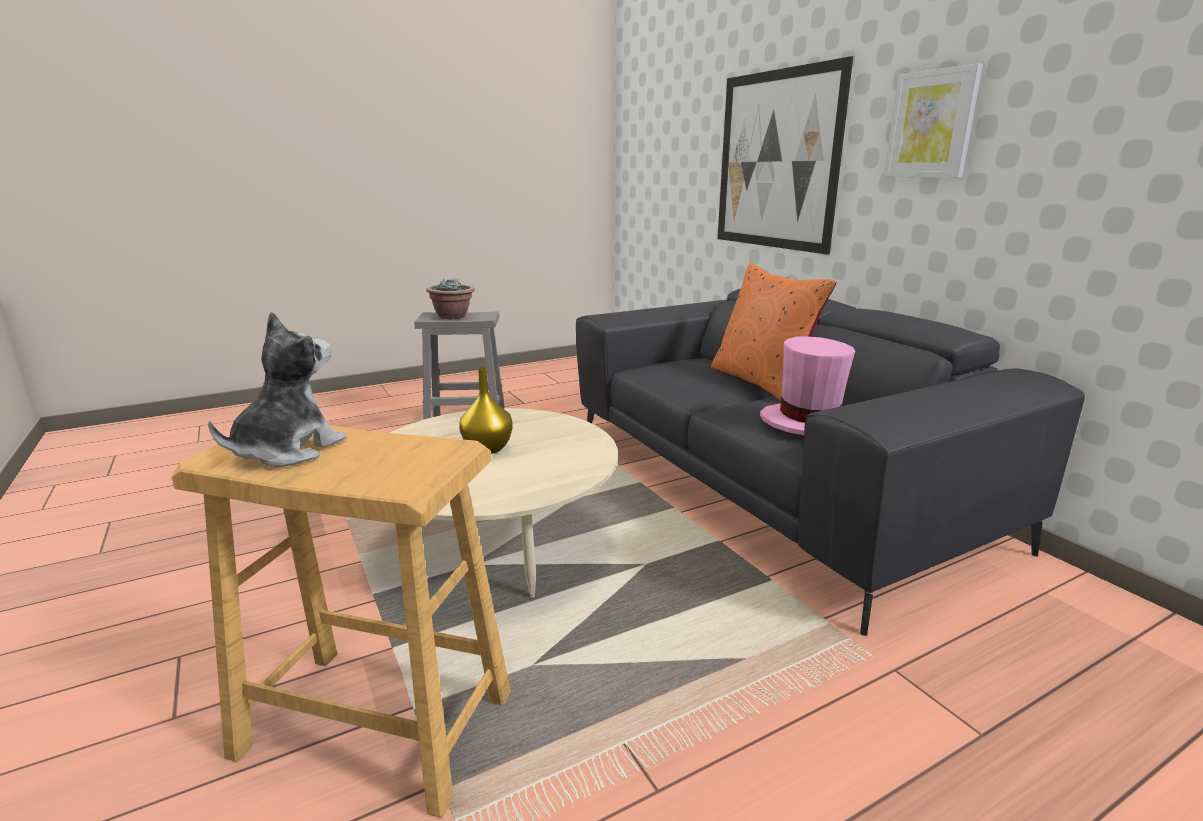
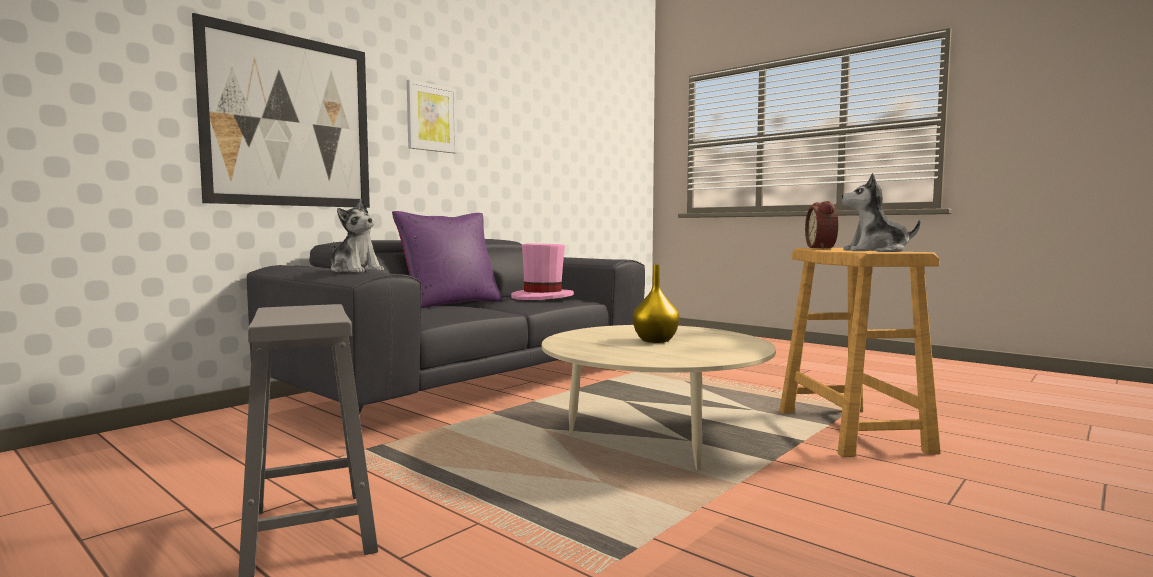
camera: 110 degrees left, 15 degrees down
(424, 451) = (823, 248): none -> alarm clock
(452, 317) = (308, 315): potted plant -> none
(643, 312) = (355, 271): none -> plush toy
(762, 382) = (450, 304): orange pillow -> purple pillow

